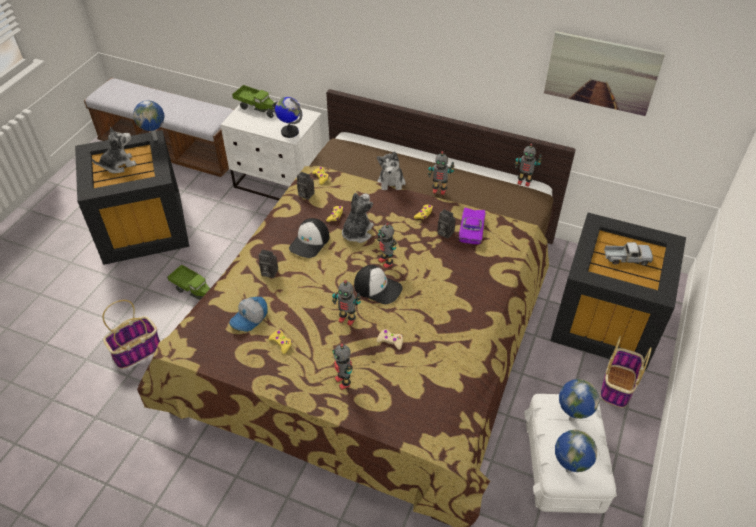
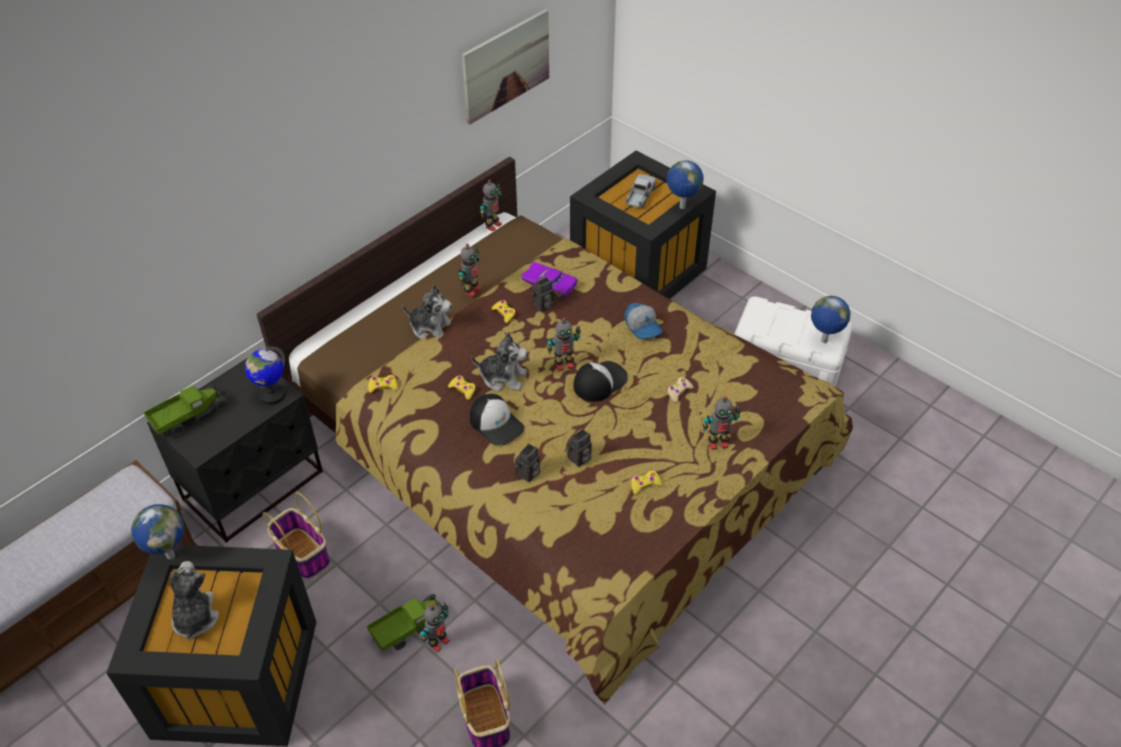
camera: 70 degrees left, 0 degrees up
(250, 318) = (595, 507): cap -> cap (643, 327)
(280, 183) = (255, 486): white nightstand -> black nightstand
(305, 194) = (406, 409): camera -> camera (579, 459)
(347, 319) = (634, 419): toy robot -> toy robot (438, 642)
(357, 232) = (503, 377): plush toy -> plush toy turned 150 degrees clockwise
(571, 418) = (772, 319): globe -> globe (681, 207)
(617, 385) = (716, 293): basket -> basket (302, 554)

